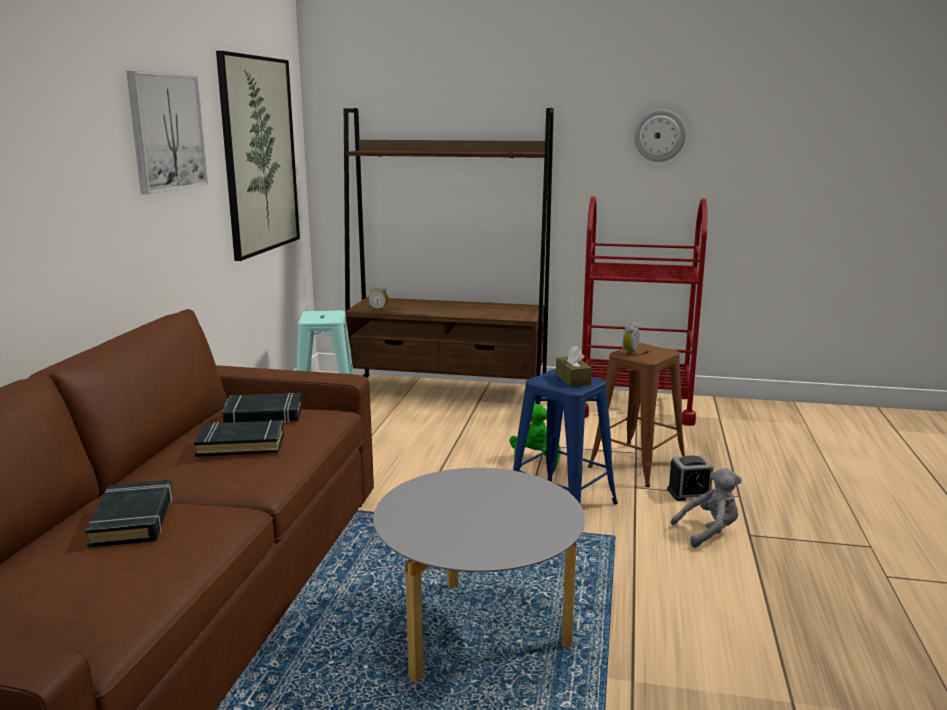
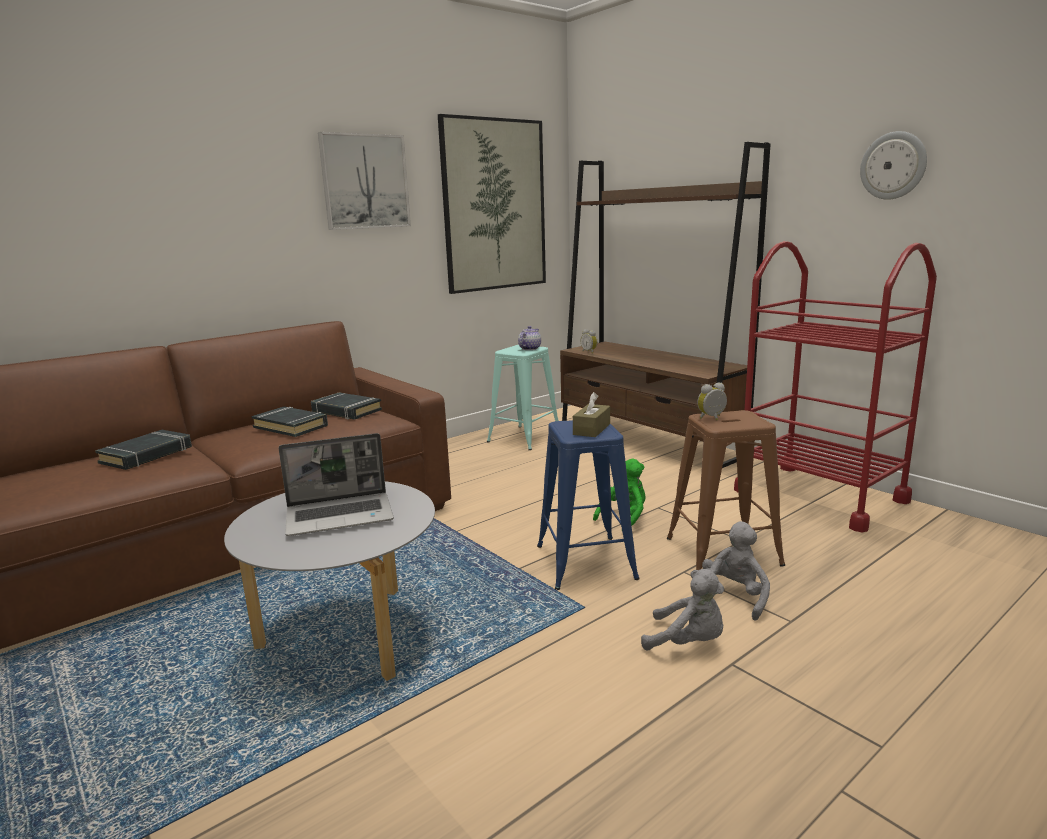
camera: 40 degrees right, 0 degrees up
(329, 314) = (529, 348): none -> teapot
(481, 508) = (341, 516): none -> laptop
(689, 493) = (734, 597): alarm clock -> grey plush toy

